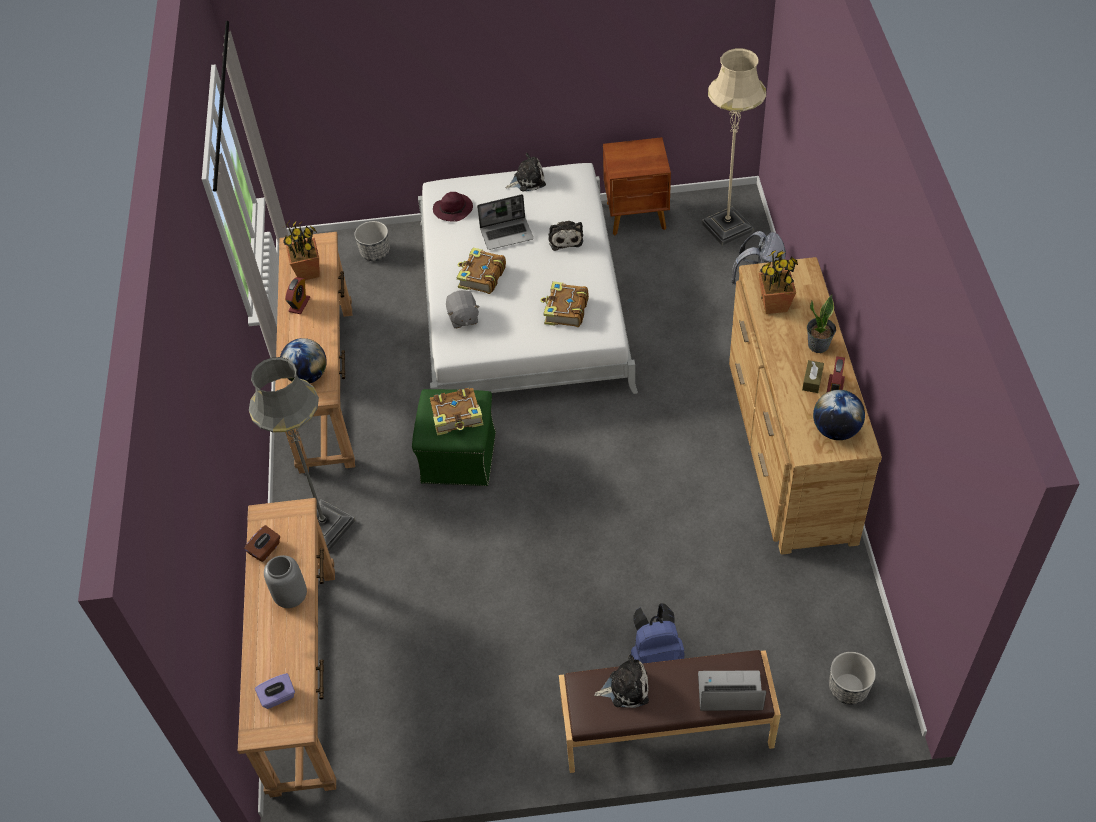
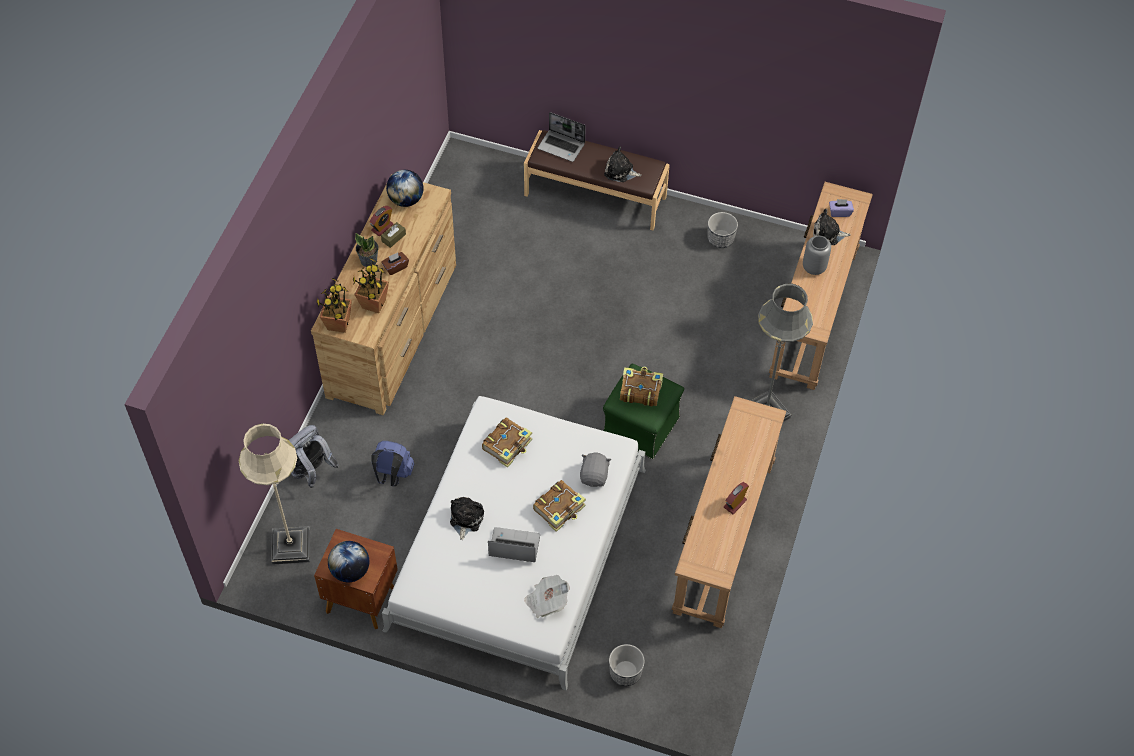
camera: 160 degrees left, 5 degrees up
(265, 550) = (822, 305): brown tissue box -> brown tissue box (395, 267)
(307, 376) = (750, 430): globe -> globe (350, 571)
(308, 272) = (716, 536): potted plant -> potted plant (338, 324)
(453, 209) = (546, 601): purple hat -> newspaper
(527, 180) = (461, 603): plush toy -> plush toy (828, 234)
(655, 656) = (577, 236): blue backpack -> blue backpack (392, 475)
(848, 688) = (473, 174): planter -> planter (720, 239)

